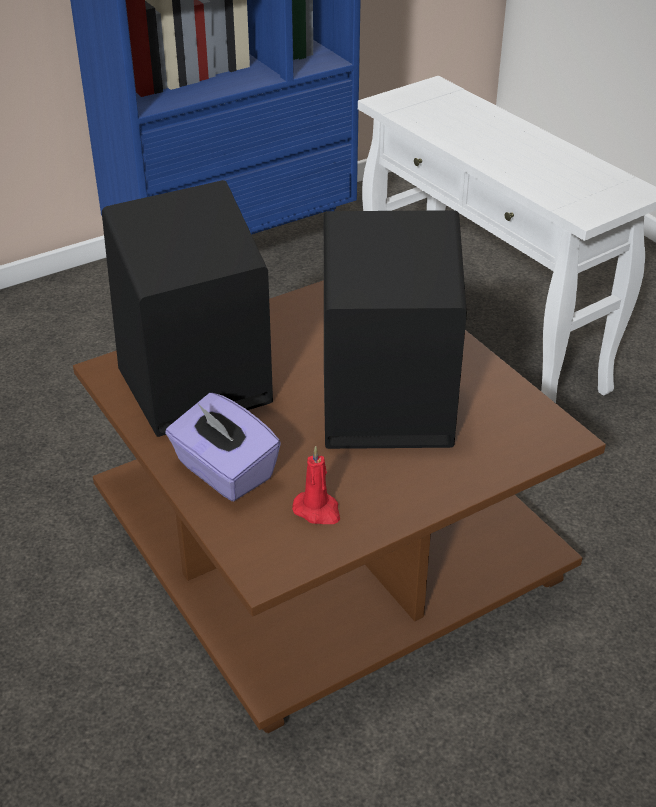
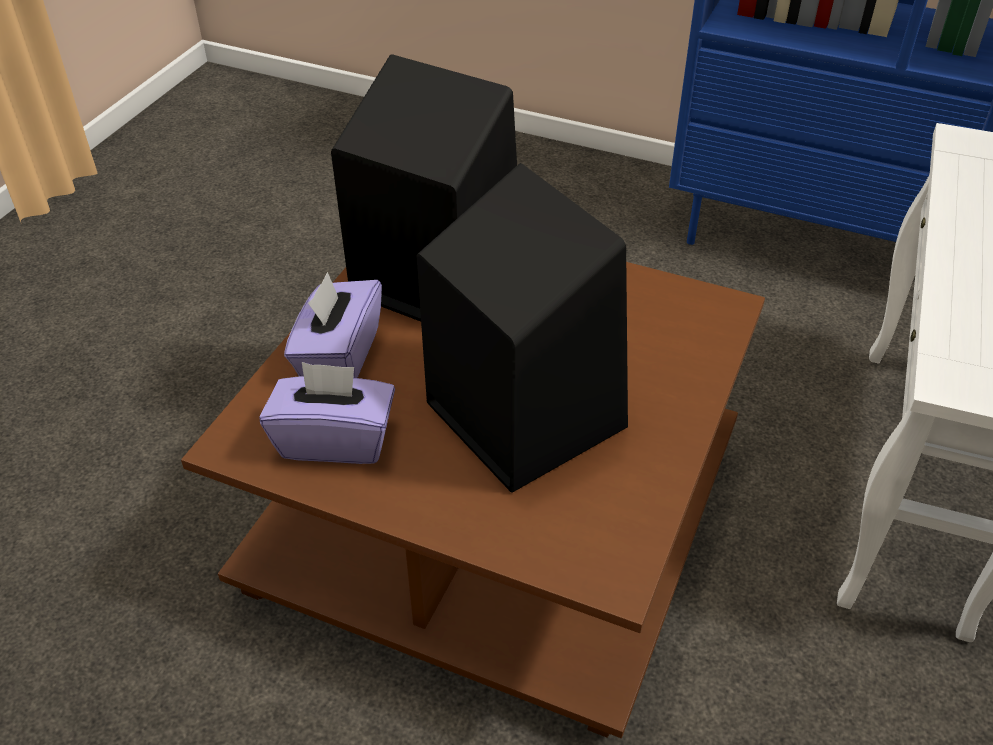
camera: 55 degrees right, 5 degrees up
(318, 510) = (335, 440): red candle -> purple tissue box

